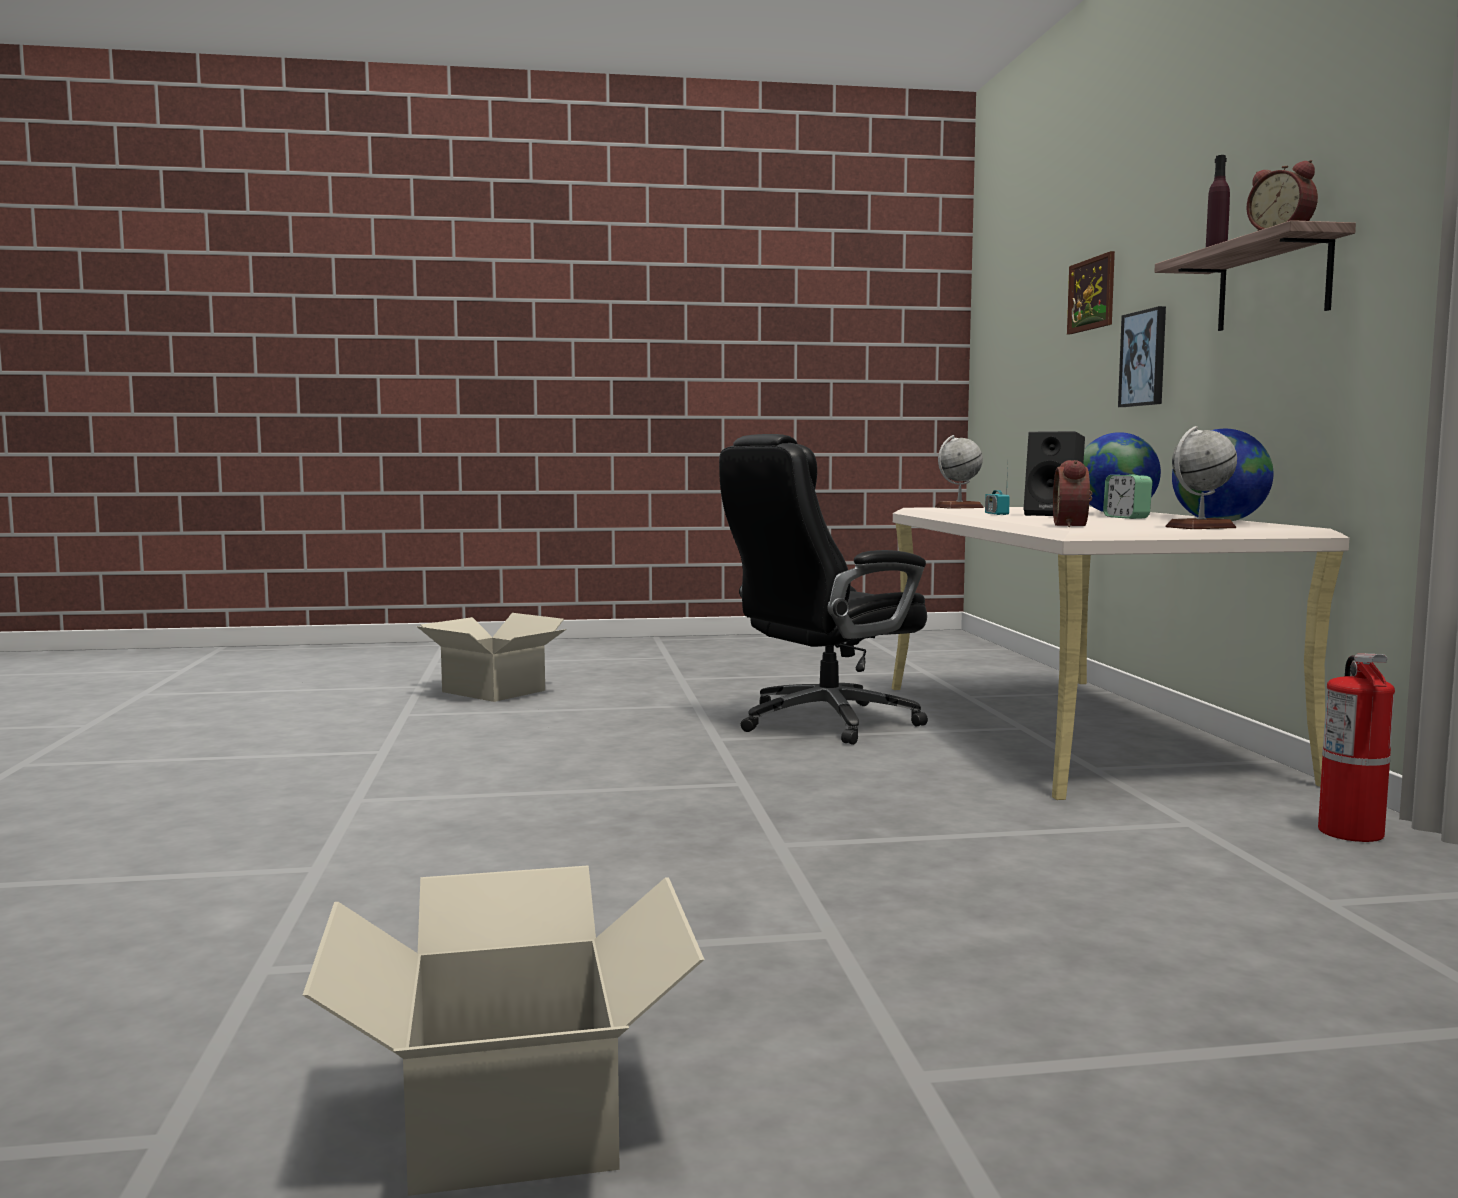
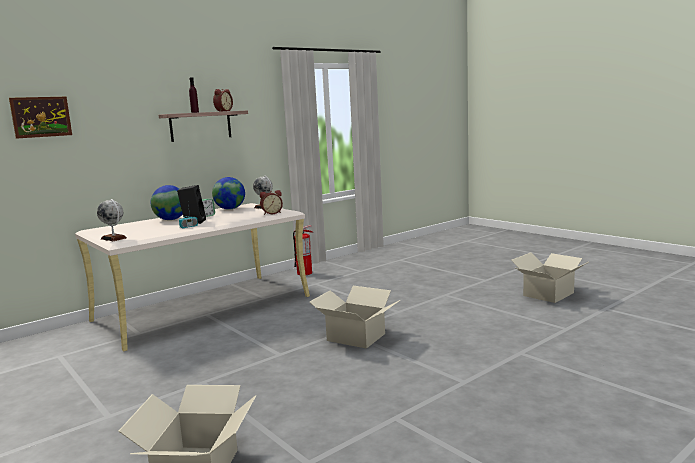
camera: 120 degrees left, 5 degrees up
(693, 785) = (356, 337): none -> cardboard box
(823, 722) = (225, 345): black office chair -> none
(1144, 358) = (111, 152): picture -> none

